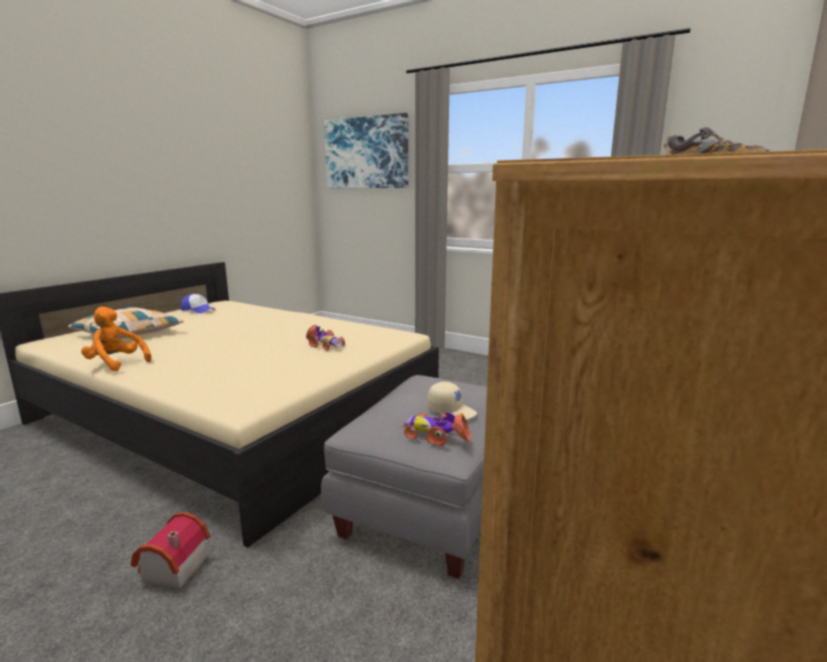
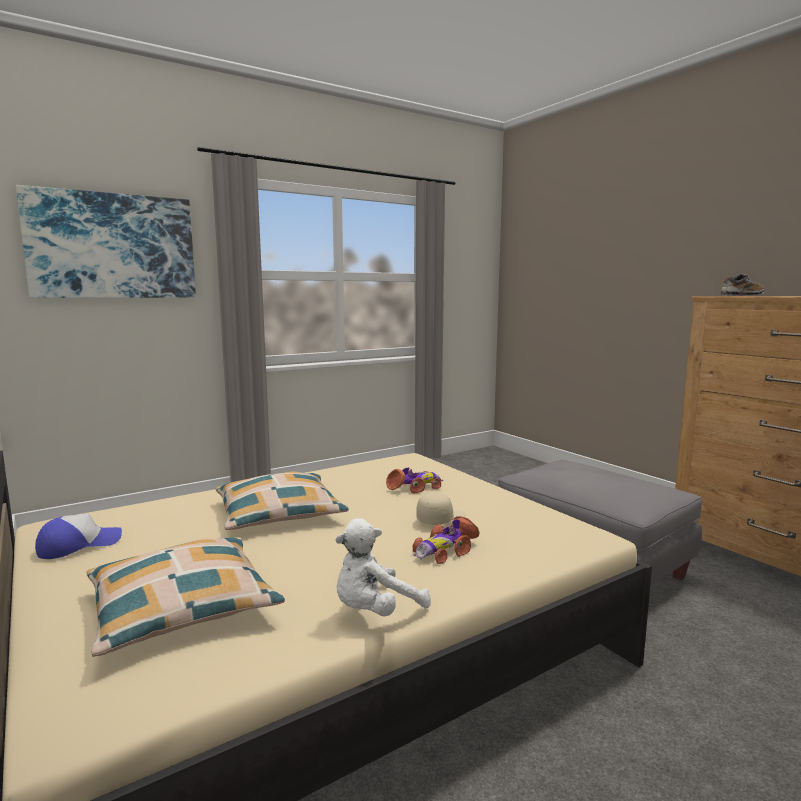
camera: 65 degrees left, 5 degrees down
(116, 364) = (375, 611): orange plush toy -> white plush toy
(170, 570) = (679, 718): toy house -> none
(254, 327) = (279, 513): none -> pillow
(436, 435) = (653, 486): toy car -> toy car (445, 550)
(451, 411) = (609, 476): beige cap -> beige cap (440, 519)

